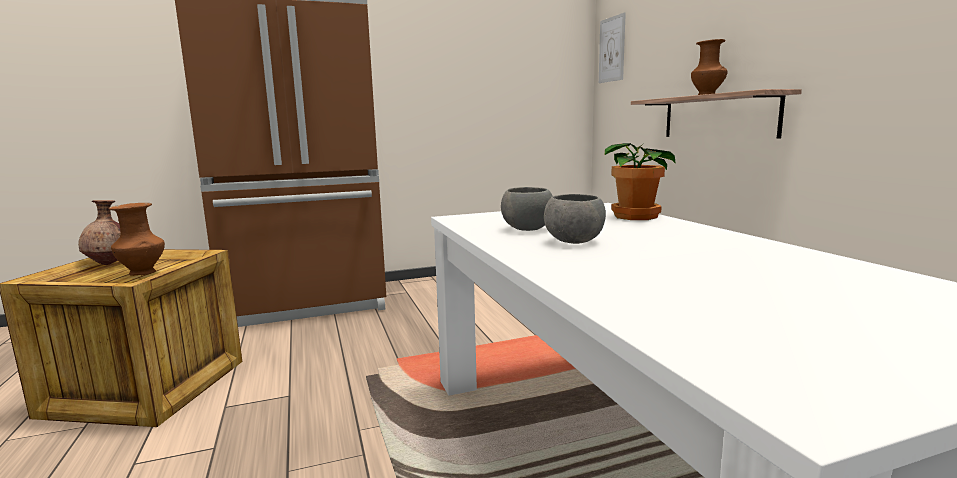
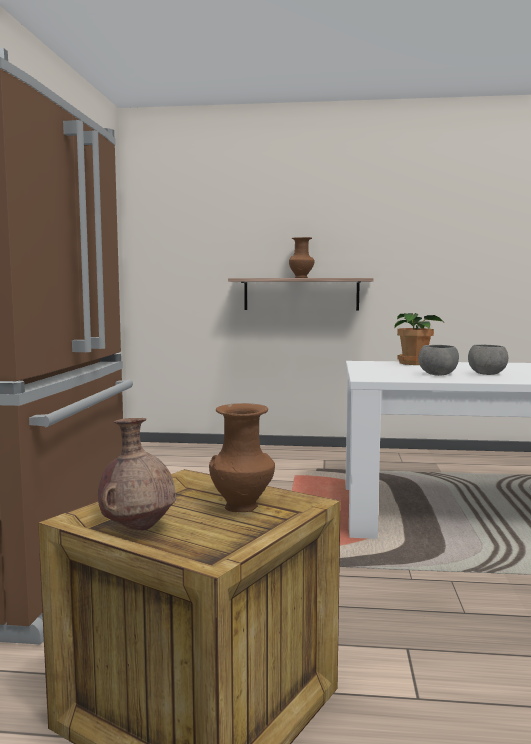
camera: 65 degrees left, 5 degrees down
(611, 49) = (155, 224): picture -> none

